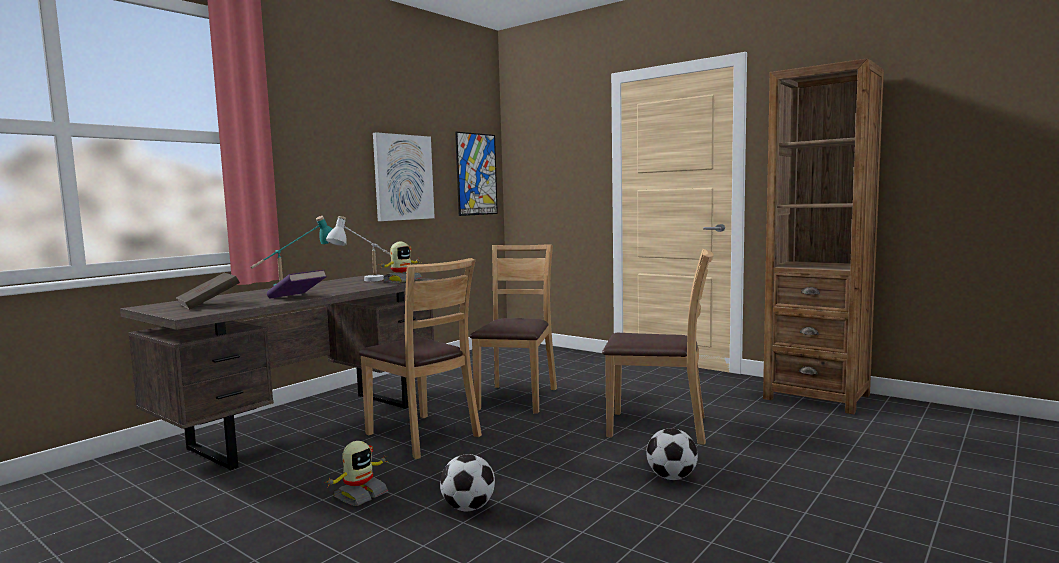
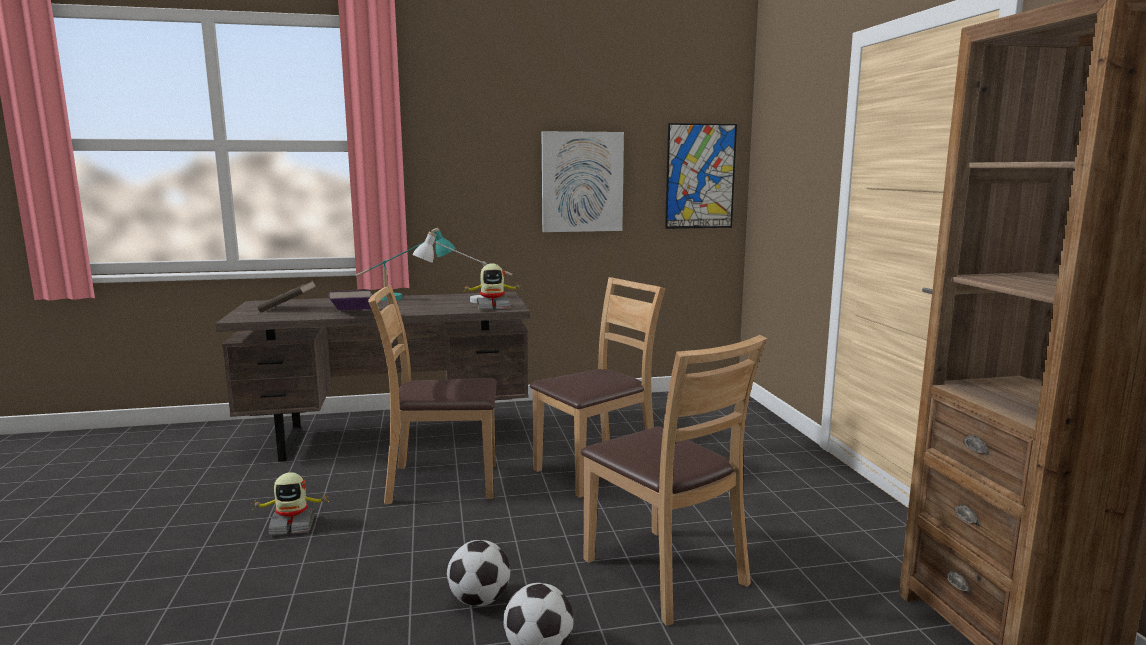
camera: 40 degrees right, 5 degrees up
(422, 436) = (441, 482): brown chair -> brown chair turned 90 degrees clockwise
(468, 508) = (323, 581): football -> football (480, 600)

